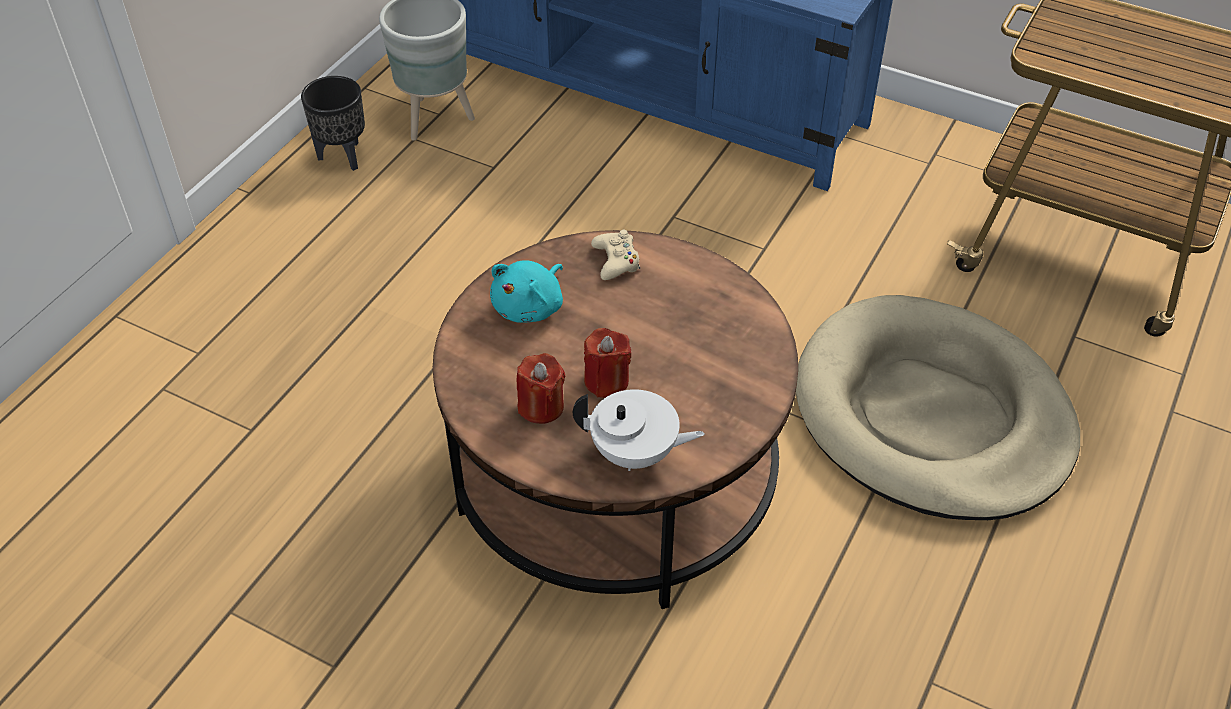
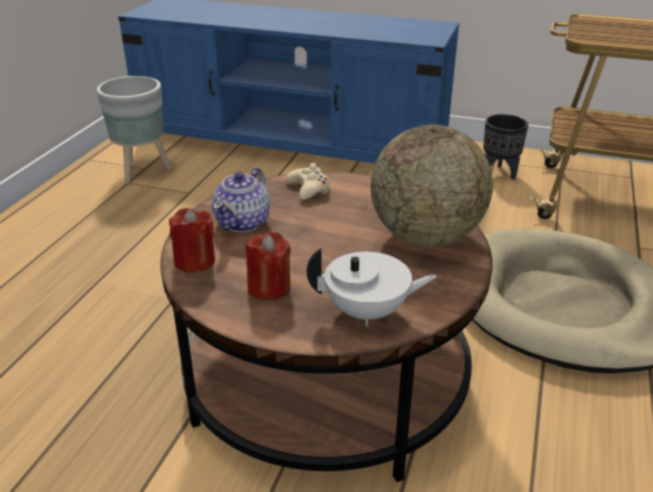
camera: 10 degrees left, 15 degrees down
(344, 156) = (74, 196): black planter -> black planter (499, 173)
(530, 307) = (243, 222): turquoise plush toy -> teapot
(606, 381) = (324, 263): red candle -> red candle (194, 261)
(730, 356) = (426, 236): none -> globe

